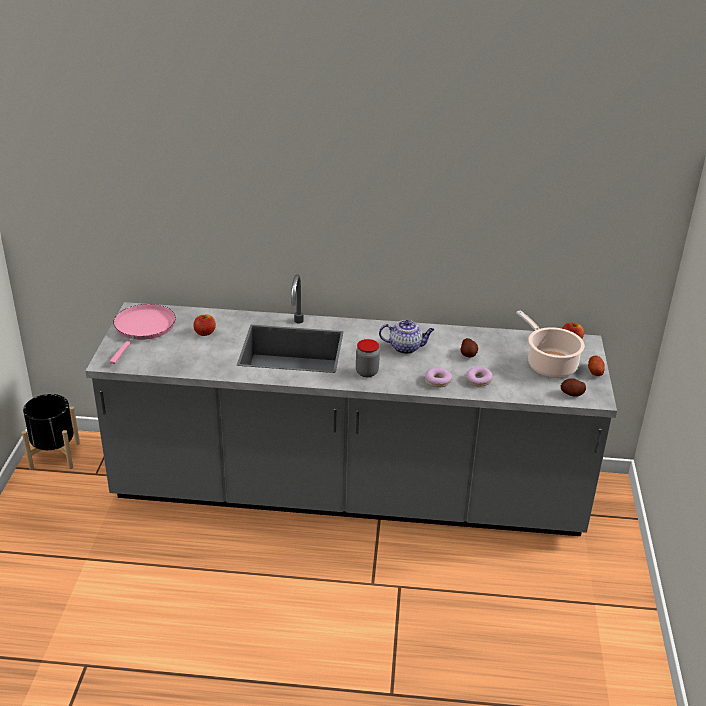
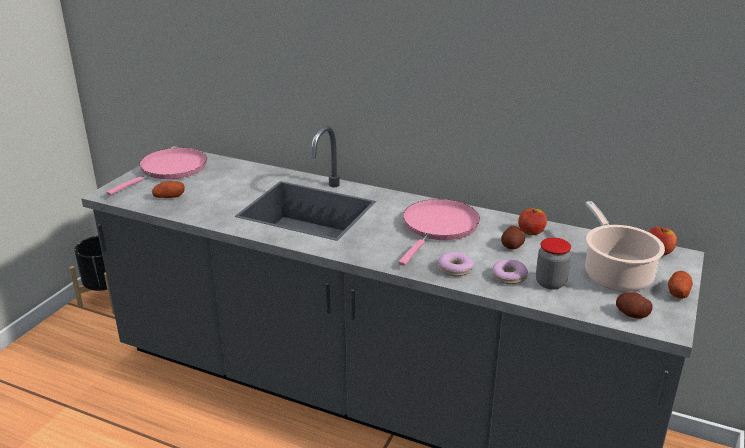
camera: 20 degrees right, 5 degrees down
(165, 356) = (169, 197): none -> potato
(205, 333) = (227, 182): apple -> apple (531, 232)
(367, 372) = (374, 246): jar -> jar (550, 283)
(406, 347) = (438, 228): teapot -> pink frying pan

